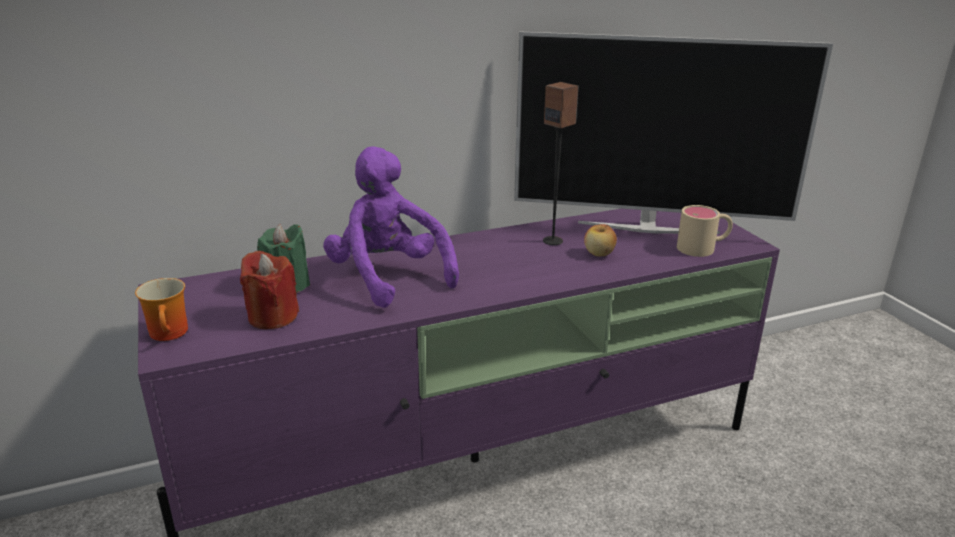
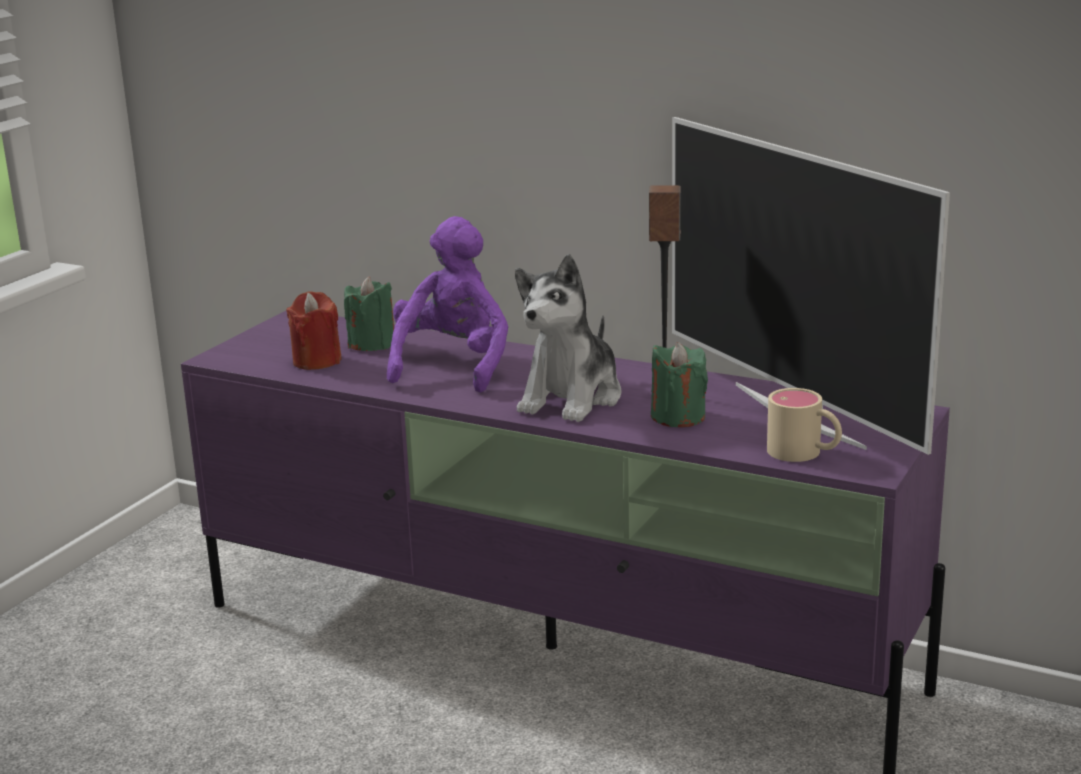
camera: 50 degrees right, 5 degrees down
(172, 333) = (242, 347): mug -> none
(518, 267) = (572, 398): none -> plush toy
(599, 253) = (678, 417): apple -> green candle

